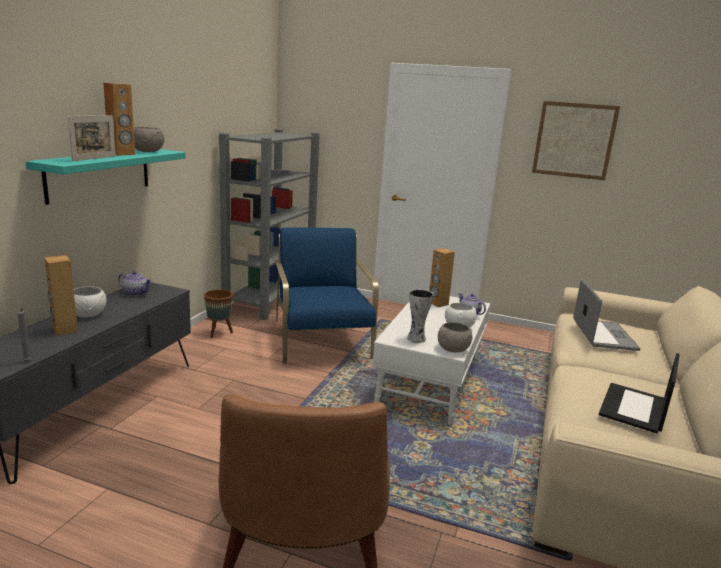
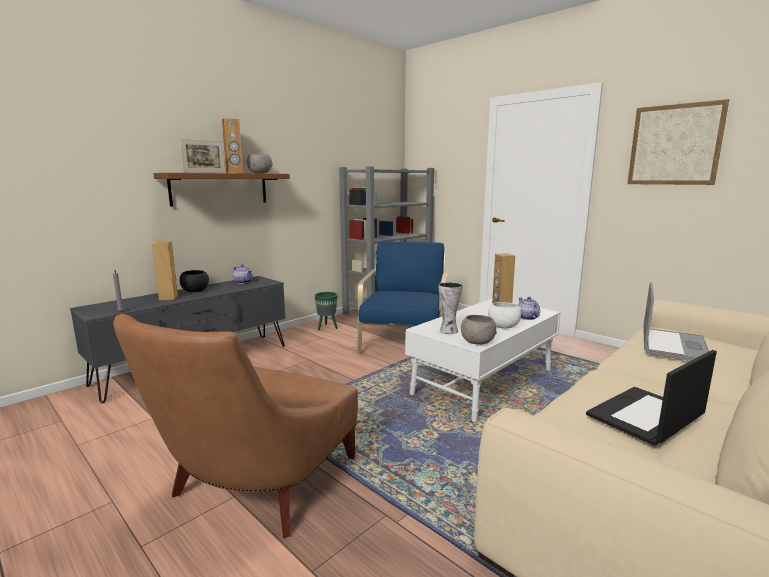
camera: 25 degrees right, 5 degrees down
(88, 315) = (195, 291): white bowl -> black bowl
(99, 174) = (220, 189): turquoise shelf -> brown shelf
(219, 333) = (327, 327): brown planter -> green planter

